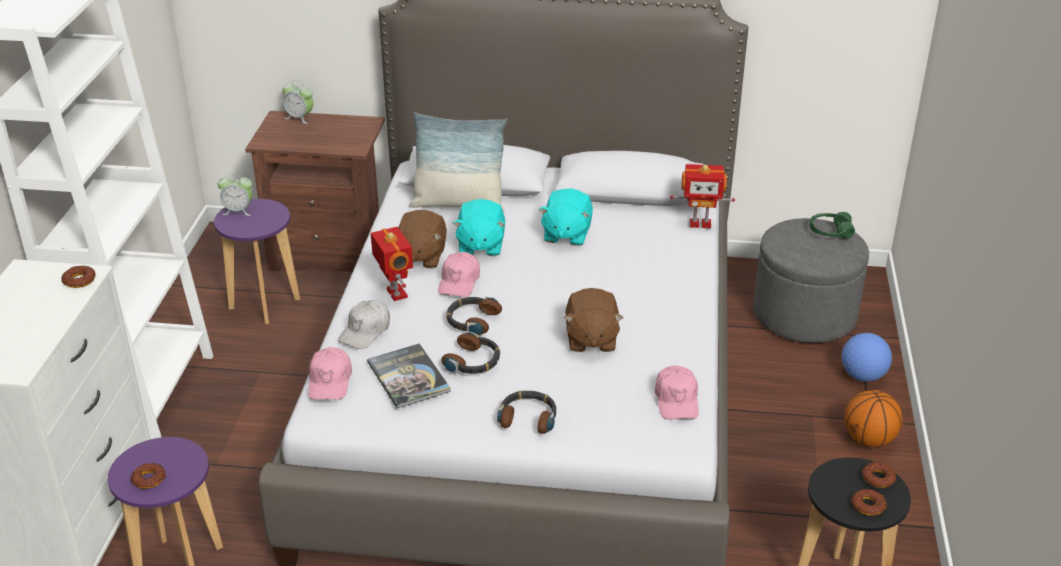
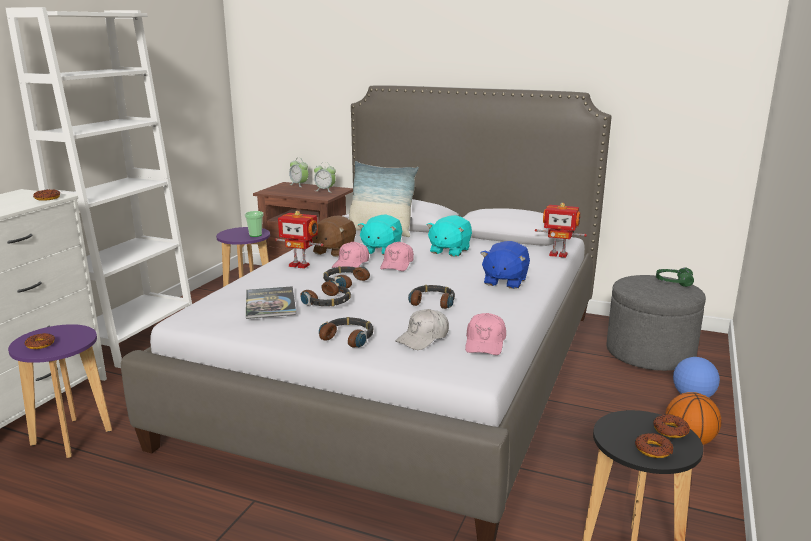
camera: 15 degrees right, 15 degrees down
(238, 211) = (237, 230): alarm clock -> alarm clock (325, 190)
(271, 218) = (255, 235): none -> cup
(330, 381) = (210, 300): pink cap -> pink cap (397, 264)
(365, 331) = (261, 280): white cap -> white cap (423, 338)
(395, 293) = (299, 265): toy robot -> toy robot turned 120 degrees clockwise
(591, 339) = (432, 302): brown plush toy -> headphones
(657, 288) = (504, 281): none -> blue plush toy

